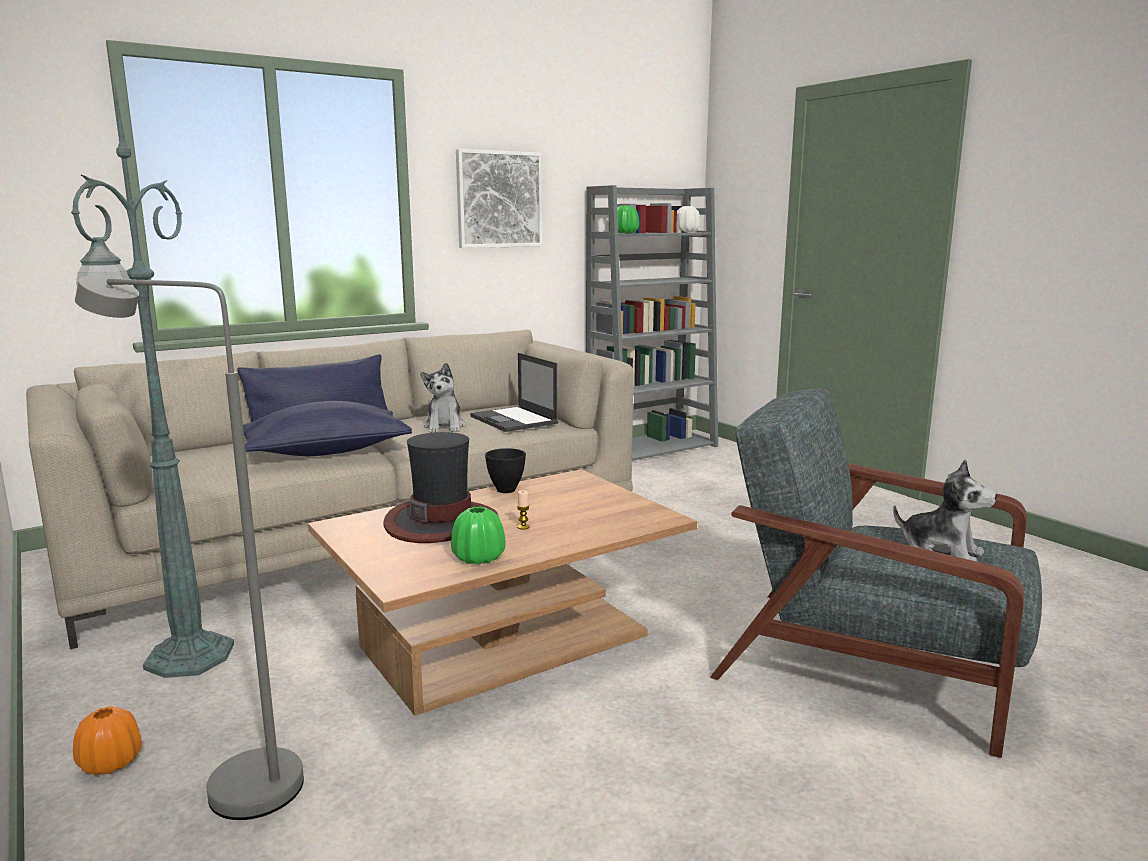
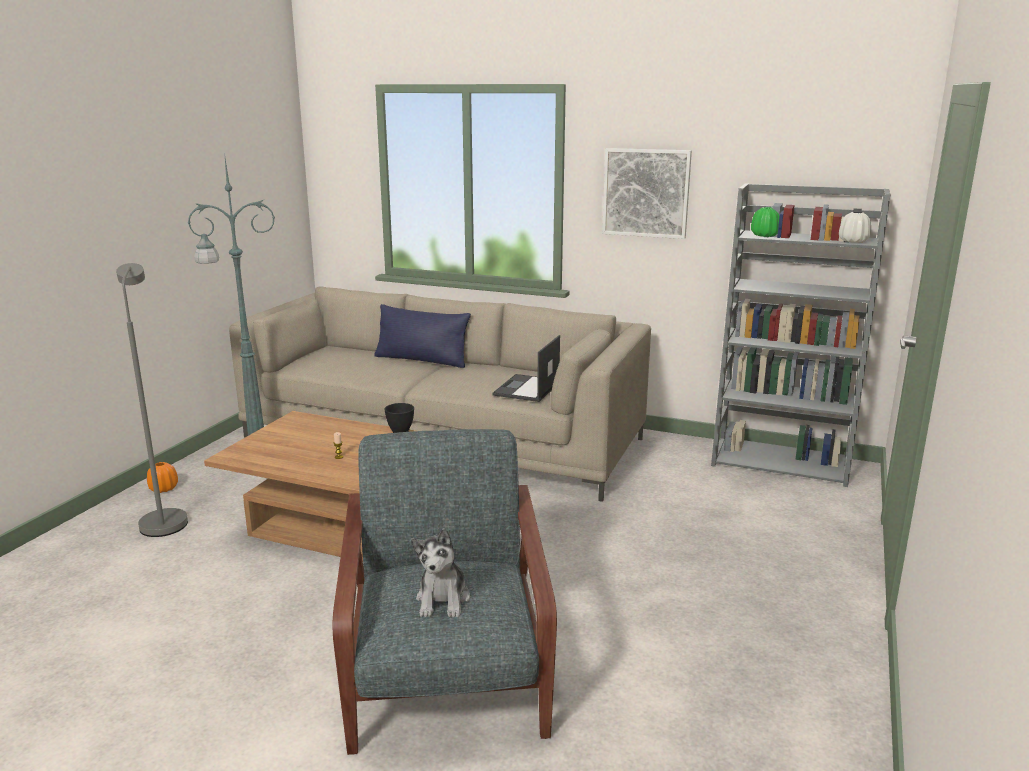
camera: 55 degrees right, 5 degrees up
(326, 452) = (386, 373): blue pillow -> none
(442, 522) = (325, 436): hat -> none
(445, 427) = (479, 379): plush toy -> none
(478, 558) = (278, 461): green vase -> none

